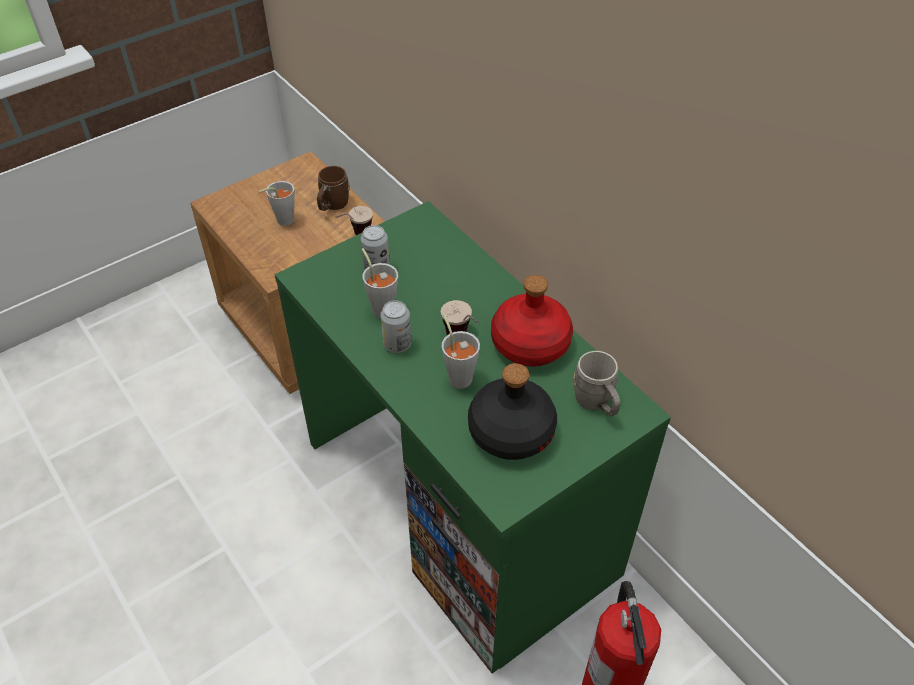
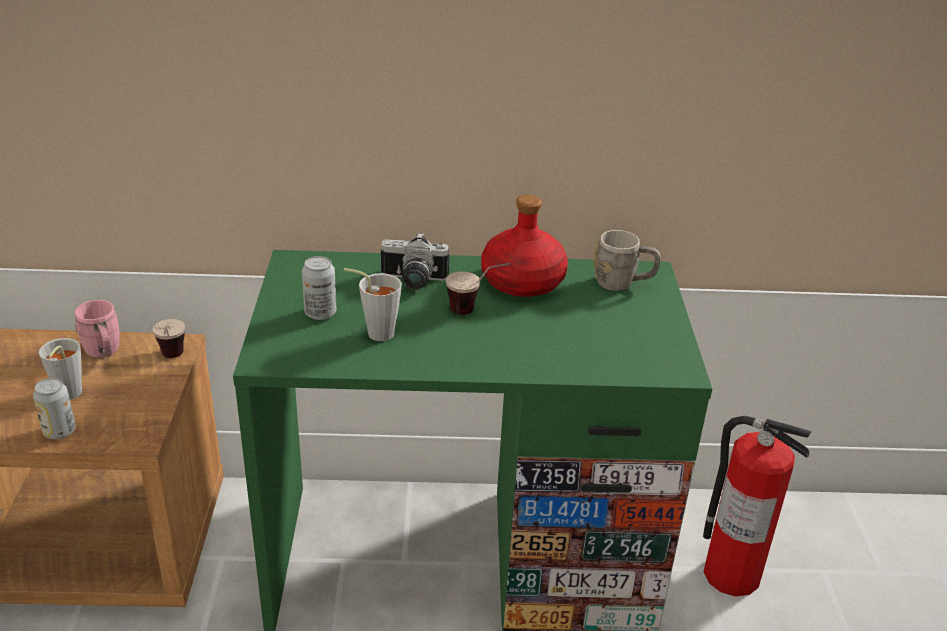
camera: 55 degrees left, 15 degrees down
(332, 206) = (104, 353): brown mug -> pink mug
(397, 344) = (436, 345): can -> can (59, 431)
(458, 375) = (515, 330): grey cup -> none
(463, 287) = (412, 281): none -> camera
(510, 431) = (609, 335): black bottle -> none

